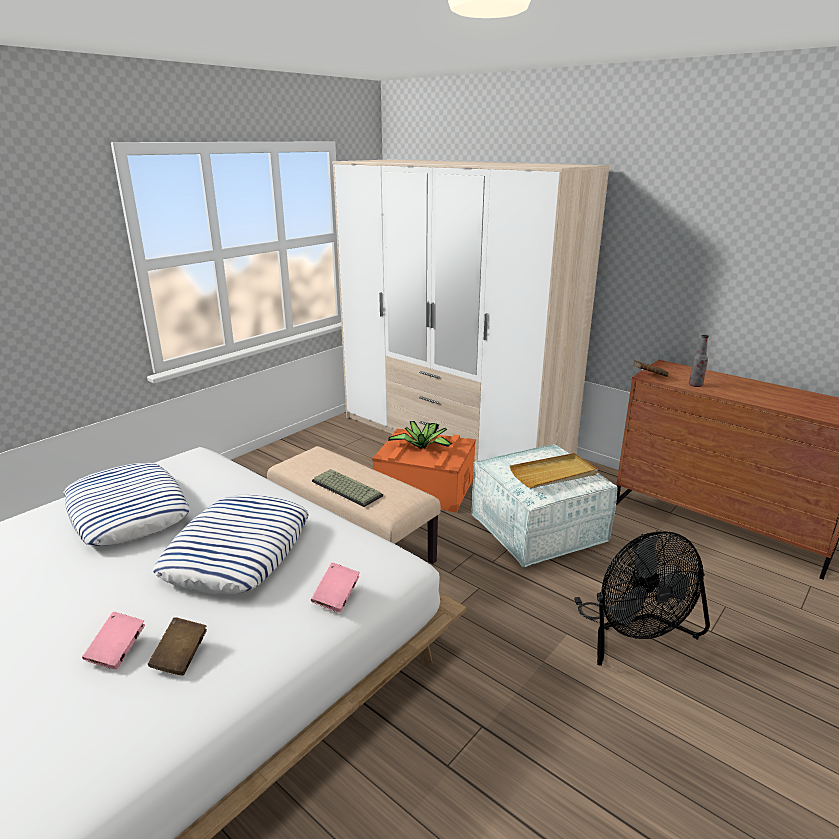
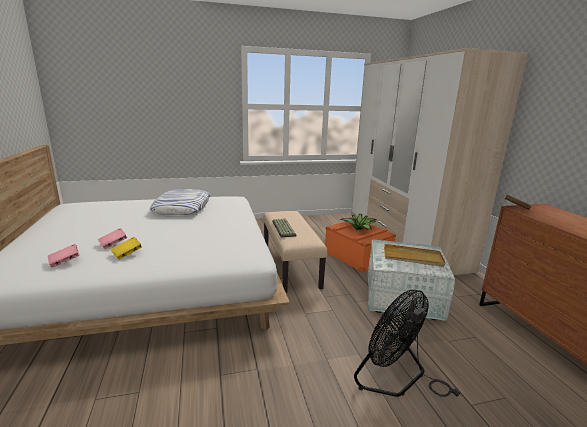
camera: 35 degrees right, 5 degrees down
(180, 656) = (127, 254): brown book -> yellow book
(238, 551) = (198, 230): pillow -> none
(336, 597) = (208, 259): pink book -> pink book (64, 262)
(631, 635) = (402, 375): black fan -> black fan turned 120 degrees clockwise
(695, 385) = (551, 220): bottle -> none

